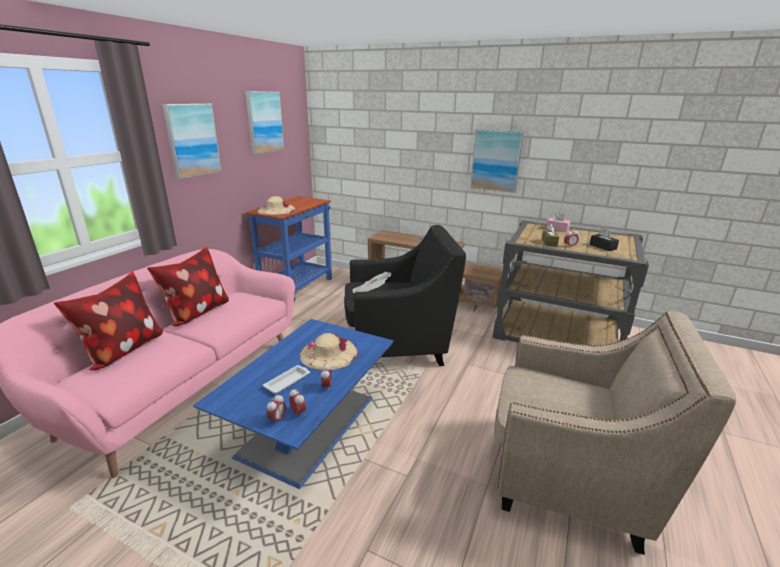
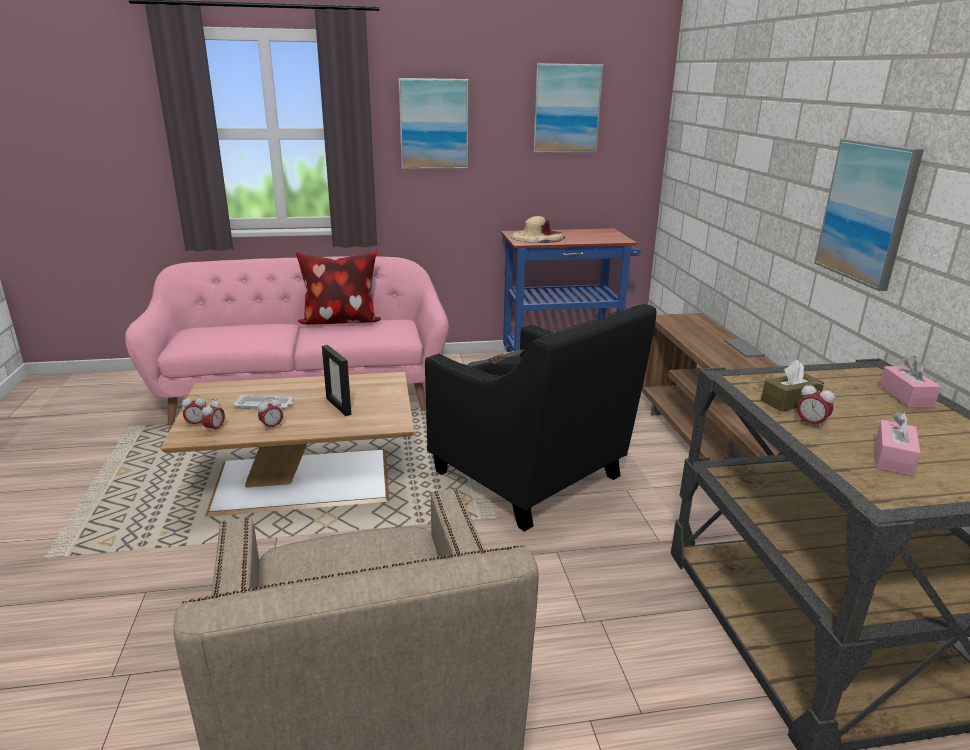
camera: 55 degrees right, 0 degrees up
(123, 351) = (245, 325): pillow -> none
(309, 423) = (306, 481): blue coffee table -> brown coffee table
(329, 353) = (339, 406): beige hat -> picture frame
(602, 247) = (893, 458): black tissue box -> pink tissue box

